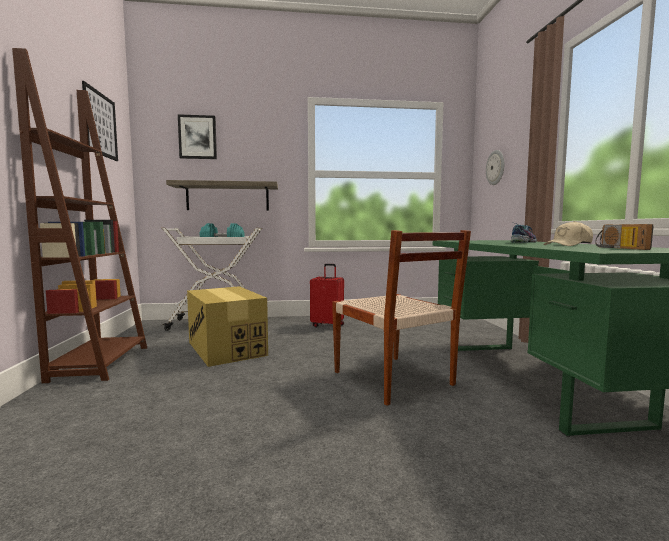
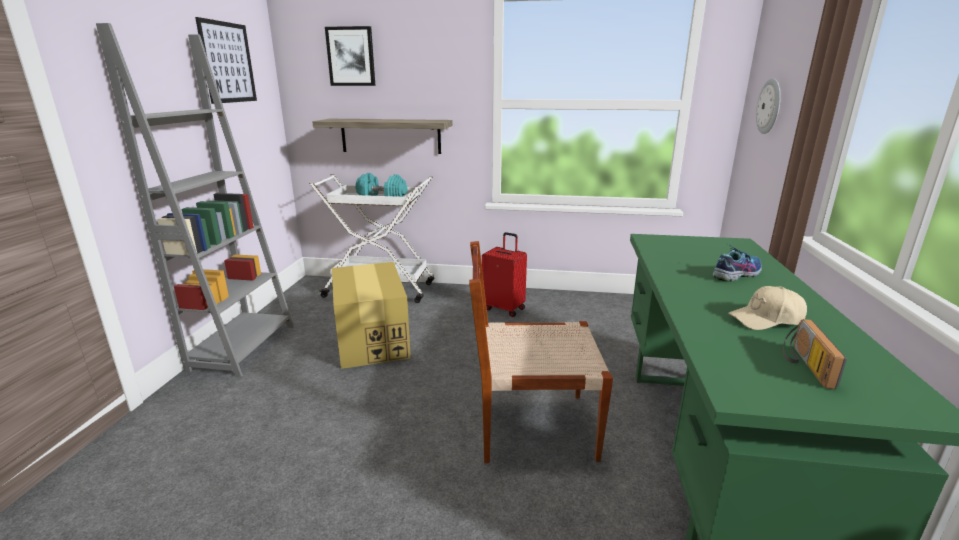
camera: 15 degrees right, 15 degrees up
(100, 363) = (242, 347): brown bookcase -> grey bookcase
(394, 380) = (531, 426): chair -> chair turned 105 degrees clockwise

